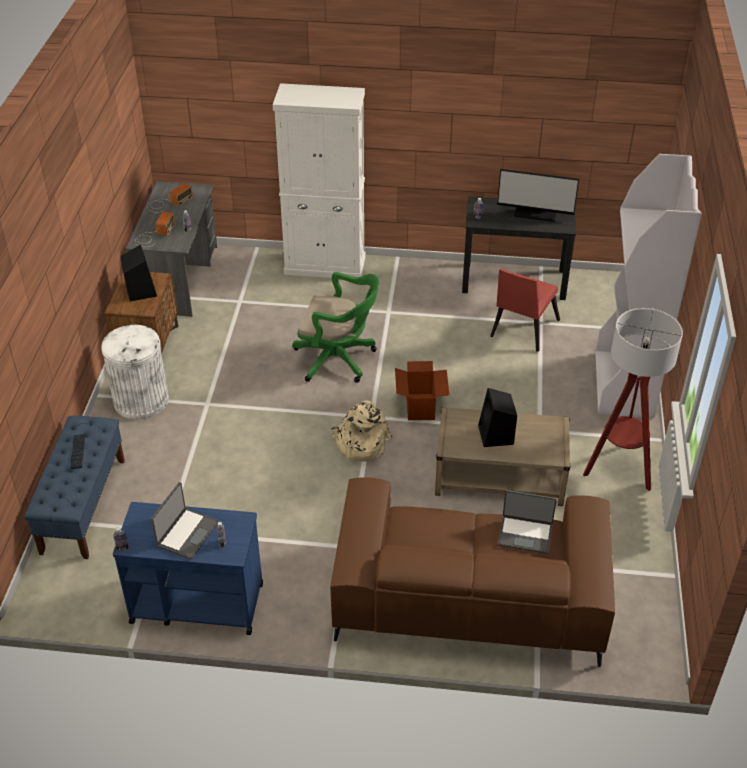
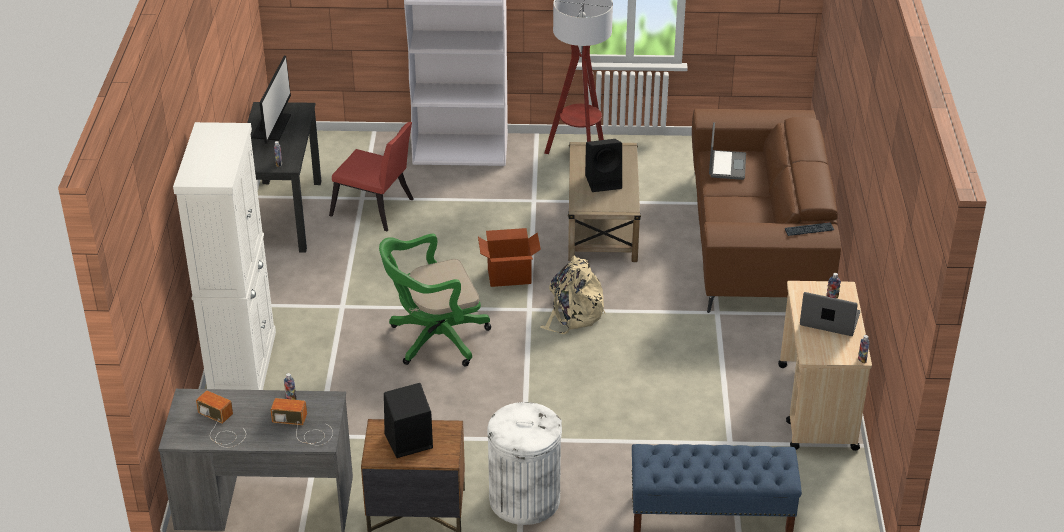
camera: 95 degrees left, 5 degrees down
(78, 451) = (698, 462): keyboard -> keyboard (809, 230)
(196, 603) = (817, 407): blue cart -> beige cart
(339, 359) = (434, 339): green office chair -> green office chair turned 120 degrees counterclockwise

